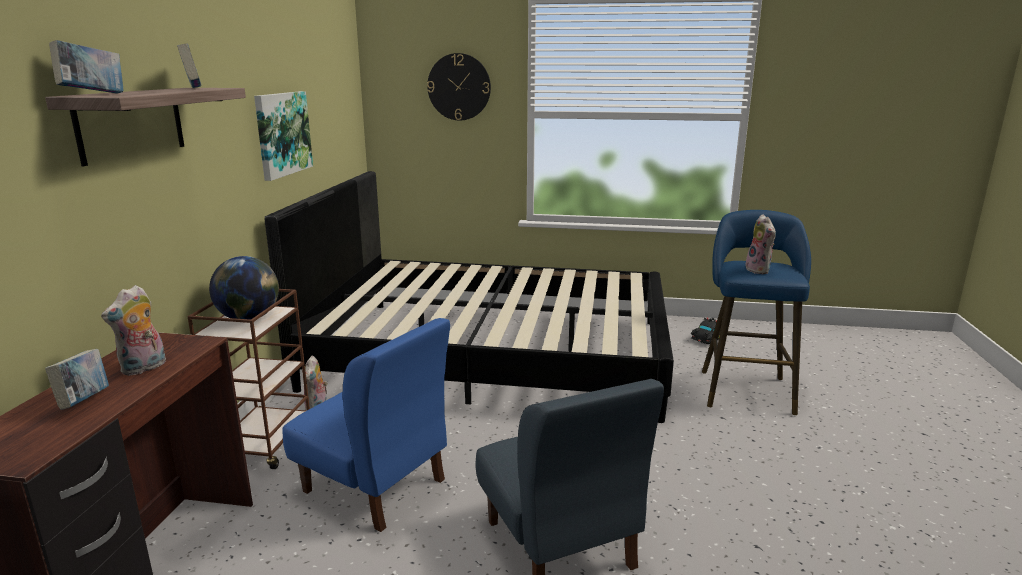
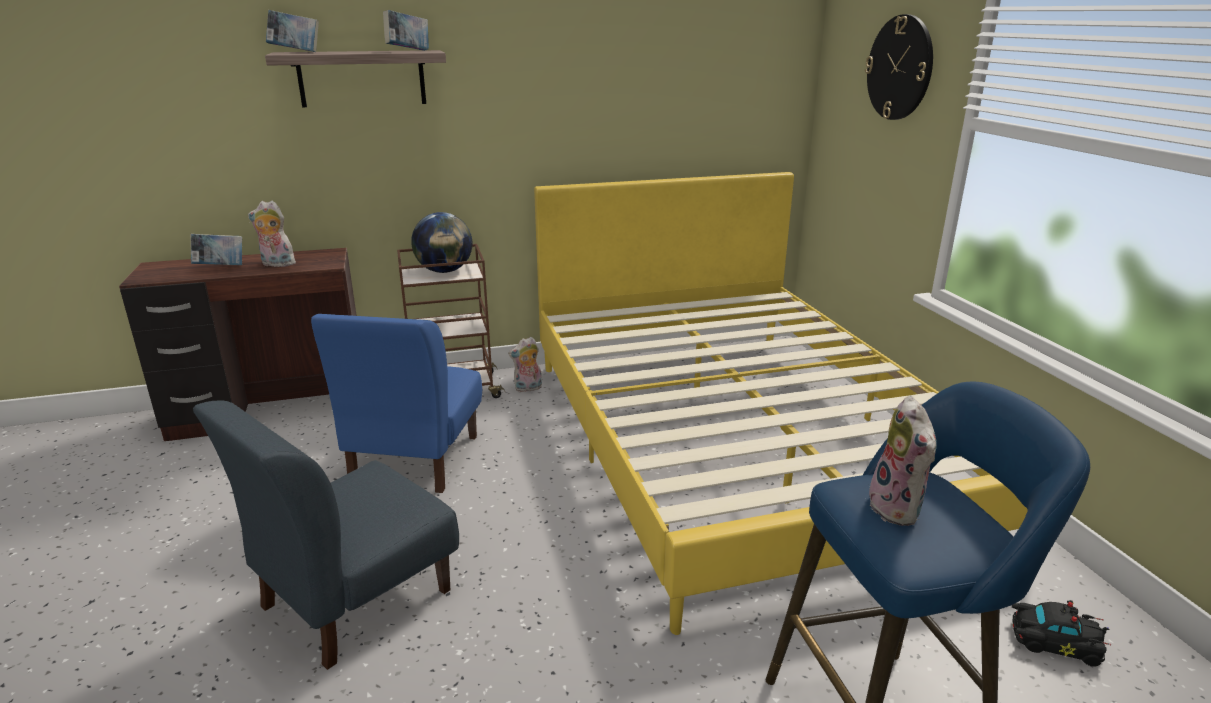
camera: 65 degrees right, 5 degrees up
(282, 134) = (600, 106): picture -> none
(492, 352) = (737, 442): black bed -> yellow bed
(759, 270) = (899, 509): plush toy -> plush toy turned 60 degrees counterclockwise

